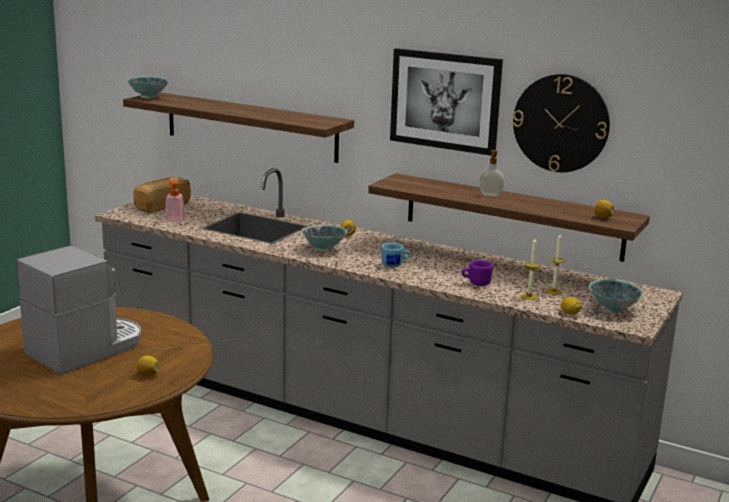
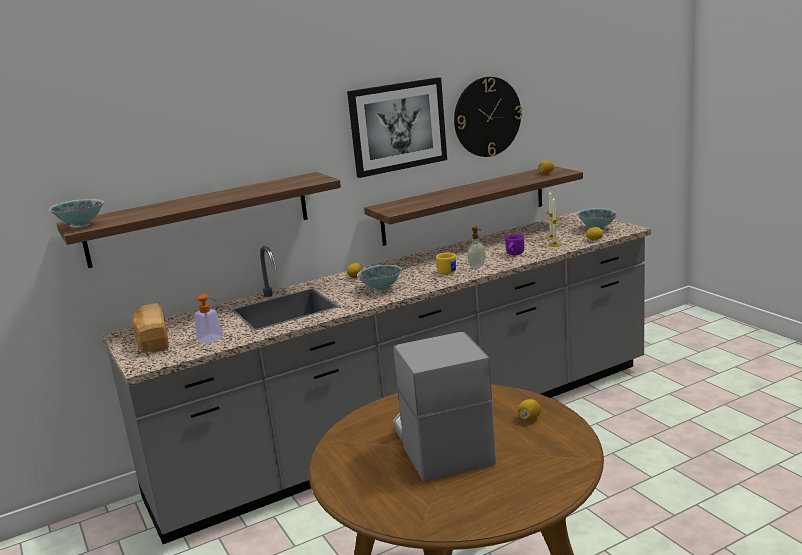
camera: 55 degrees left, 0 degrees up
(395, 265) = (448, 271): blue mug -> yellow mug
(490, 195) = (463, 190): soap dispenser -> soap dispenser (477, 266)

